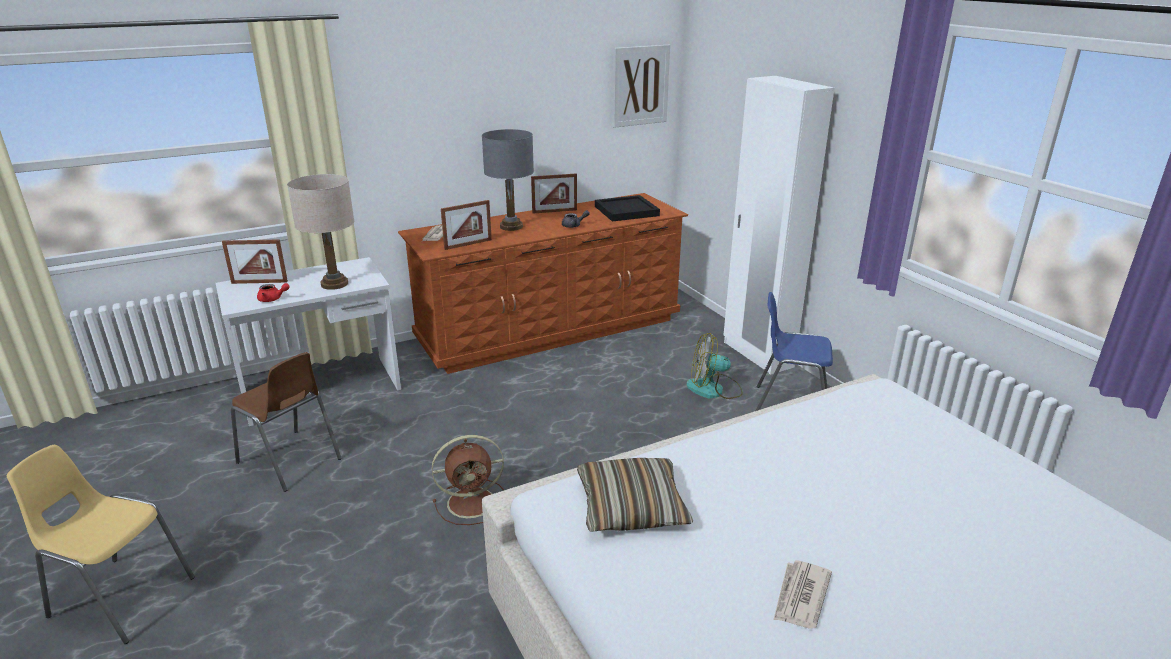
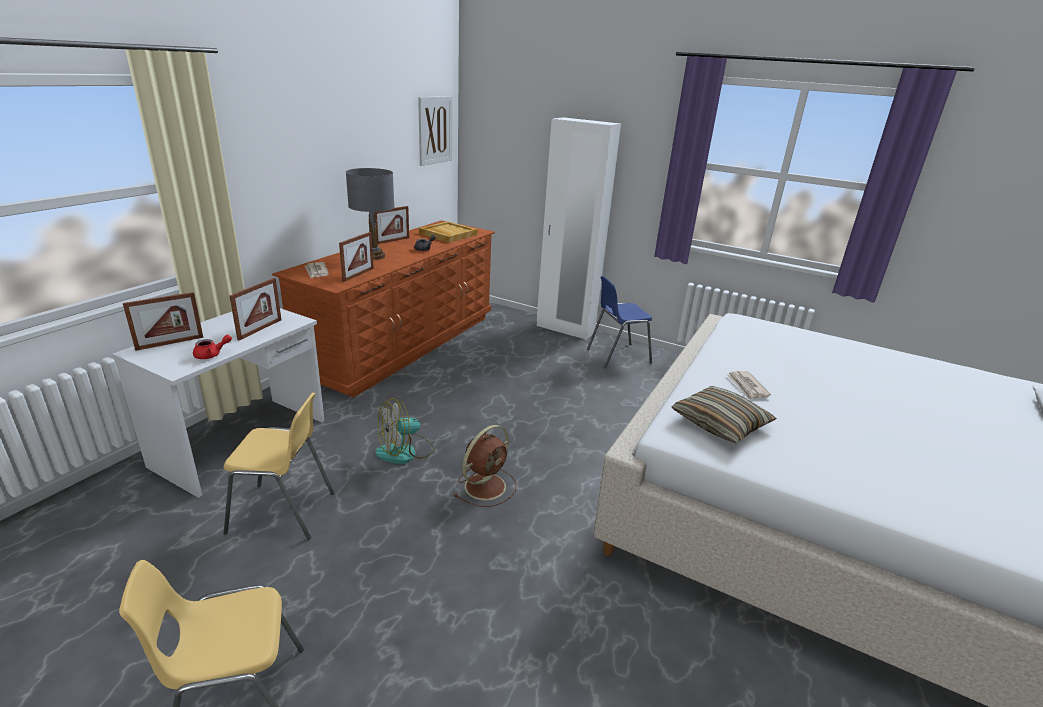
camera: 35 degrees left, 0 degrees up
(290, 461) = (283, 512): brown chair -> yellow chair
(334, 284) = (260, 329): beige table lamp -> picture frame
(625, 211) = (447, 234): black tray -> beige tray
(714, 389) = (563, 358): fan -> fan (405, 452)
(800, 597) = (863, 439): newspaper -> newspaper (747, 387)

